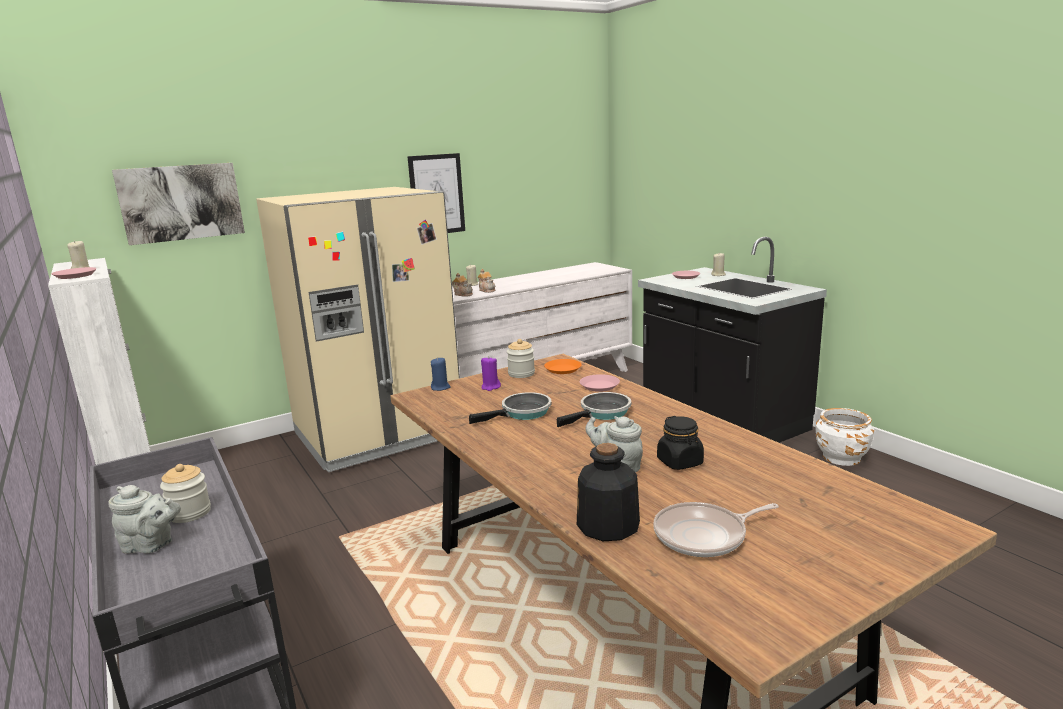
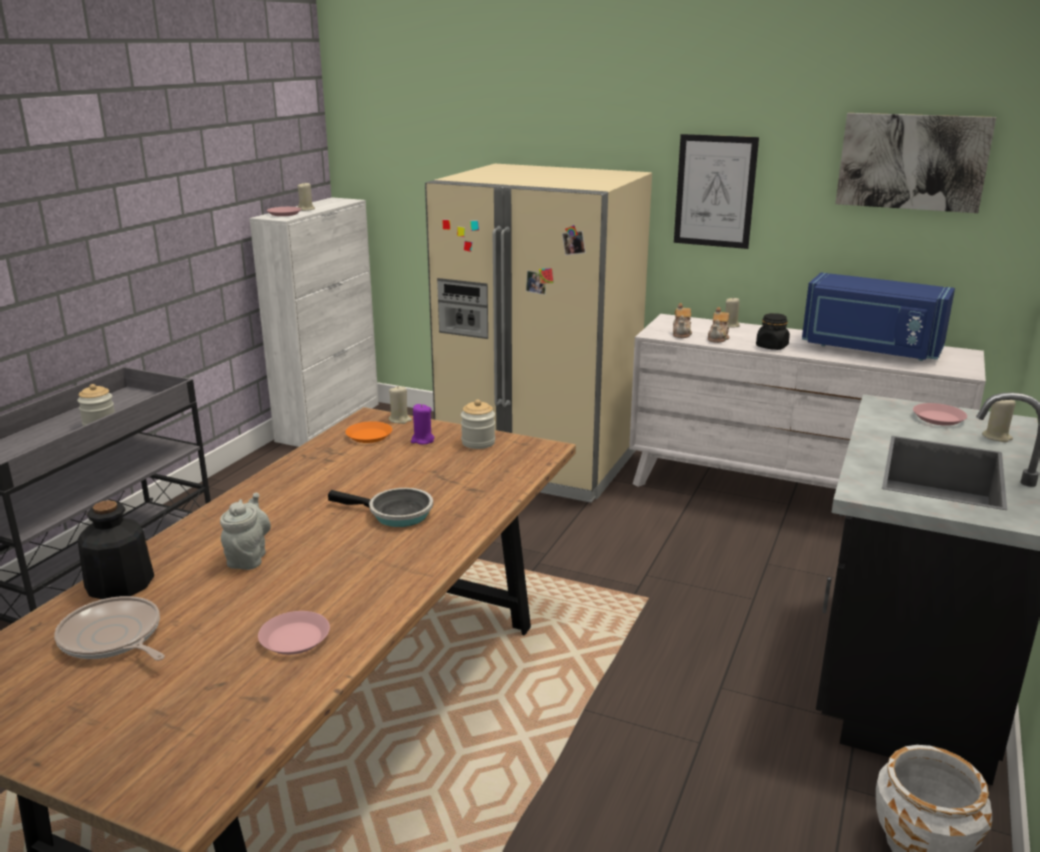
camera: 55 degrees right, 5 degrees up
(151, 545) = (49, 432): grey teapot -> none
(181, 202) = (432, 157): picture -> picture (912, 162)
(440, 387) = (400, 420): blue candle -> beige candle
(522, 413) = (362, 475): frying pan -> none
(560, 273) = (870, 349): none -> blue microwave
(562, 369) = (516, 458): orange plate -> orange plate (369, 436)
(599, 386) = (479, 491): pink plate -> pink plate (294, 638)
(680, 462) = (284, 588): black jar -> black jar (771, 347)

